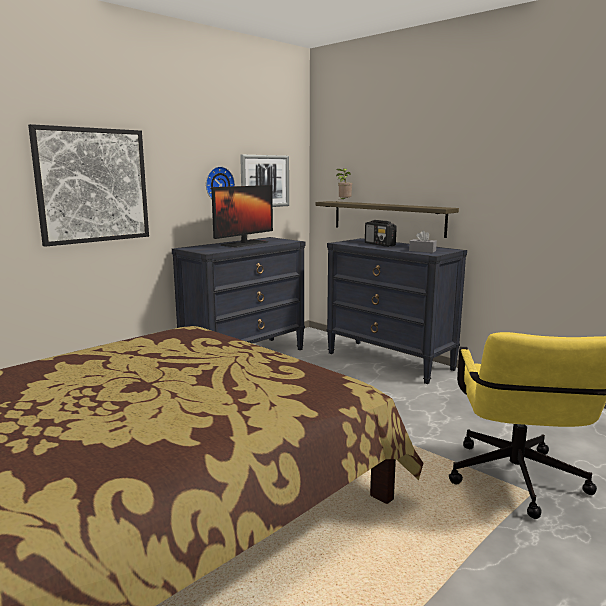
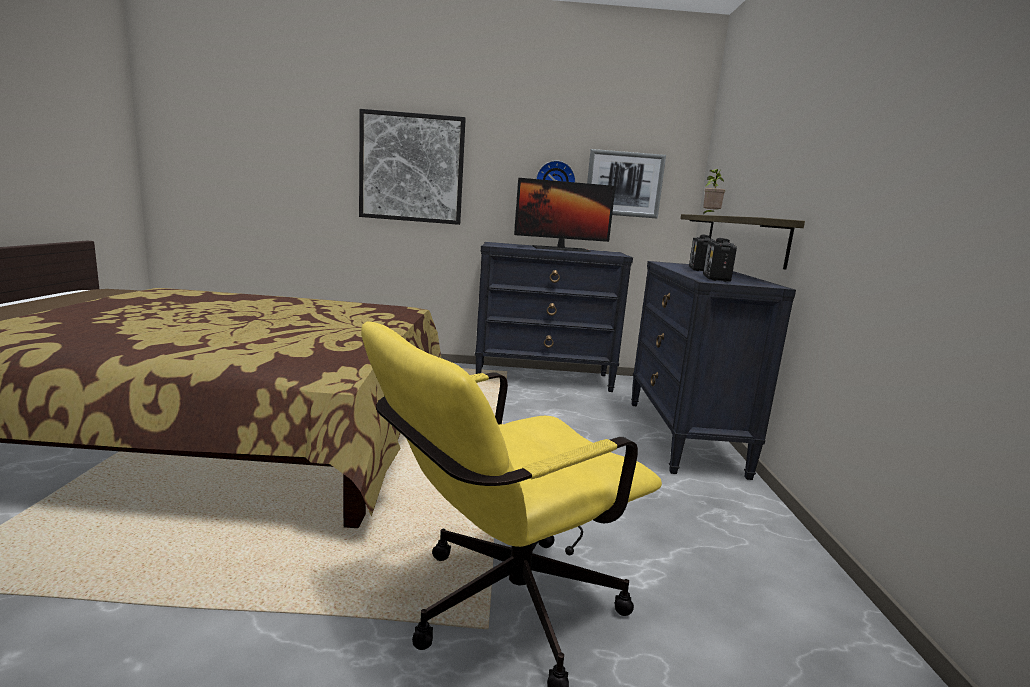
camera: 45 degrees right, 0 degrees up
(422, 251) = (716, 278): grey tissue box -> radio

